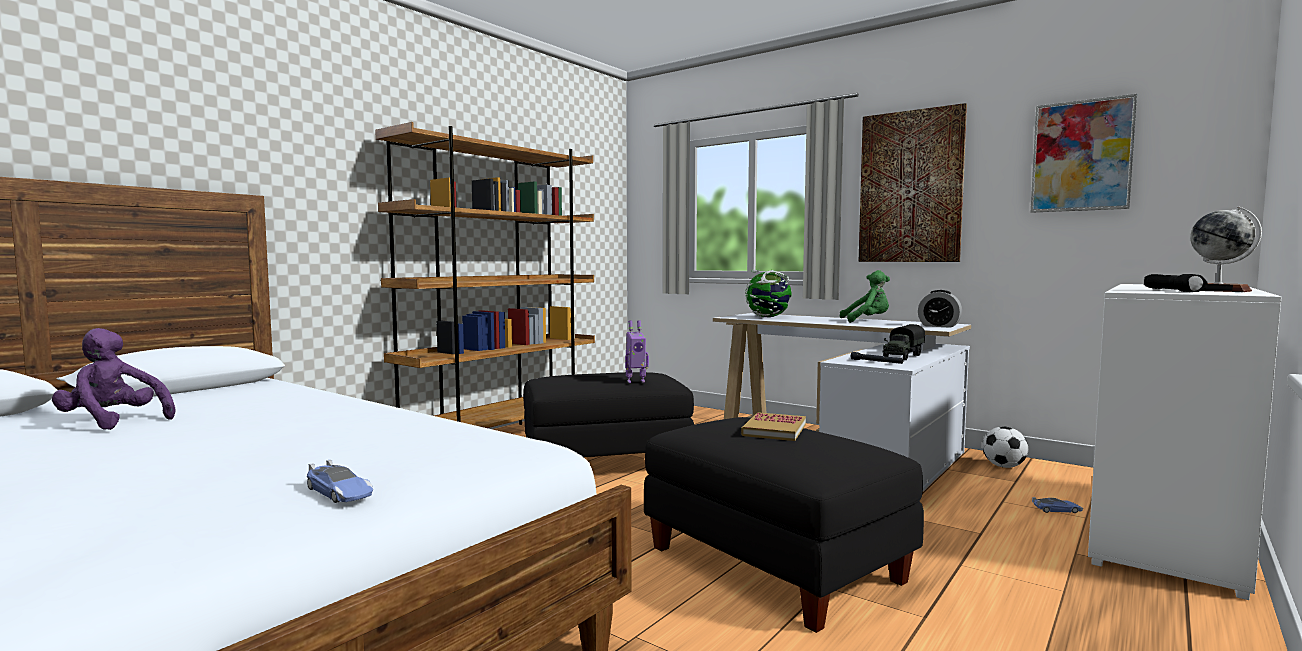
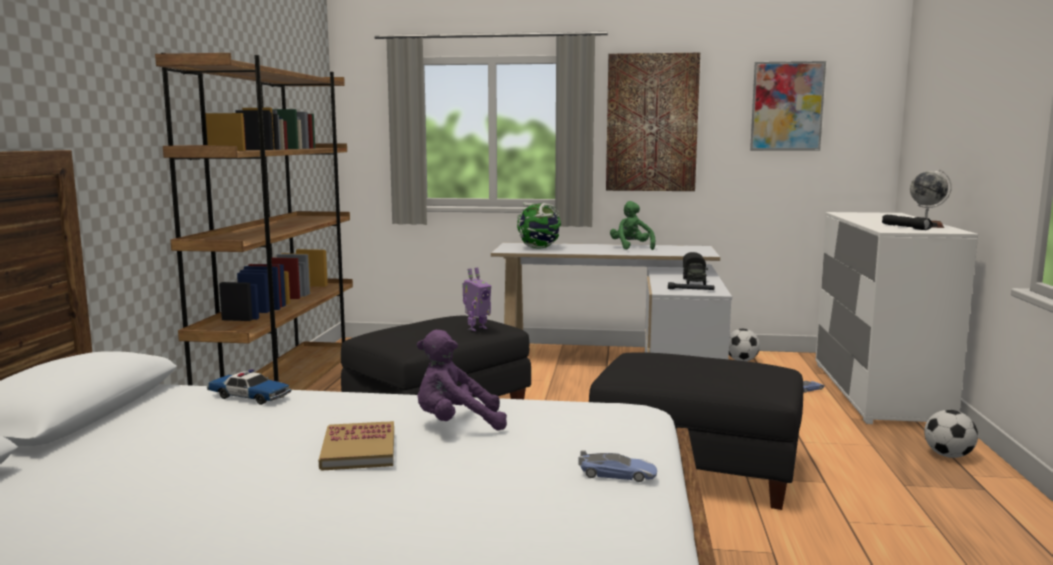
camera: 30 degrees left, 5 degrees up
(113, 422) = (159, 466): purple plush toy -> purple plush toy (456, 425)
(293, 393) = (249, 396): none -> toy car
(774, 430) = (690, 361): book -> book (359, 450)
(867, 321) = (631, 247): green plush toy -> green plush toy turned 75 degrees counterclockwise
(939, 326) = (698, 250): alarm clock -> none
(1183, 634) = (948, 455): none -> football

